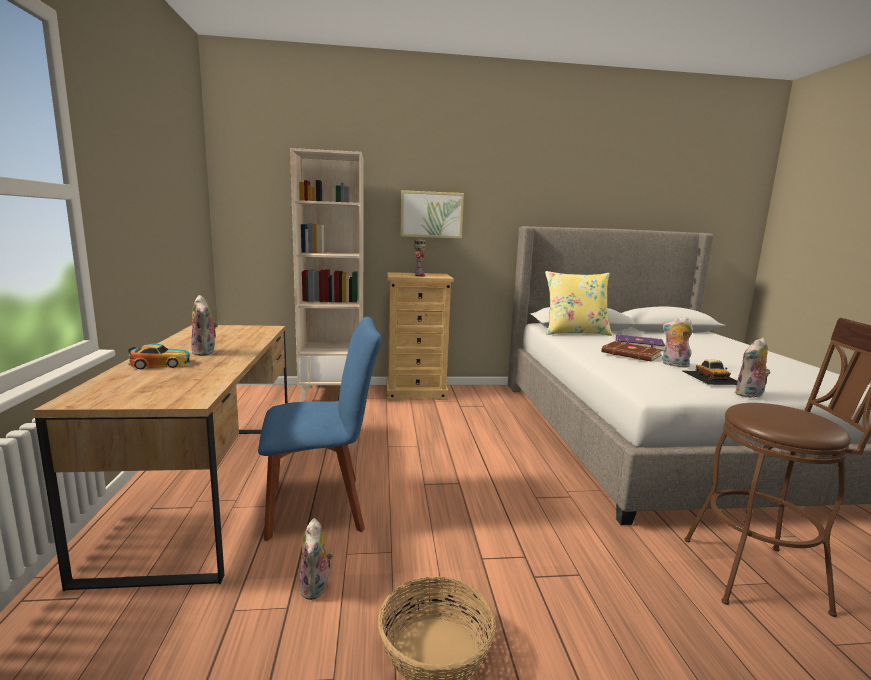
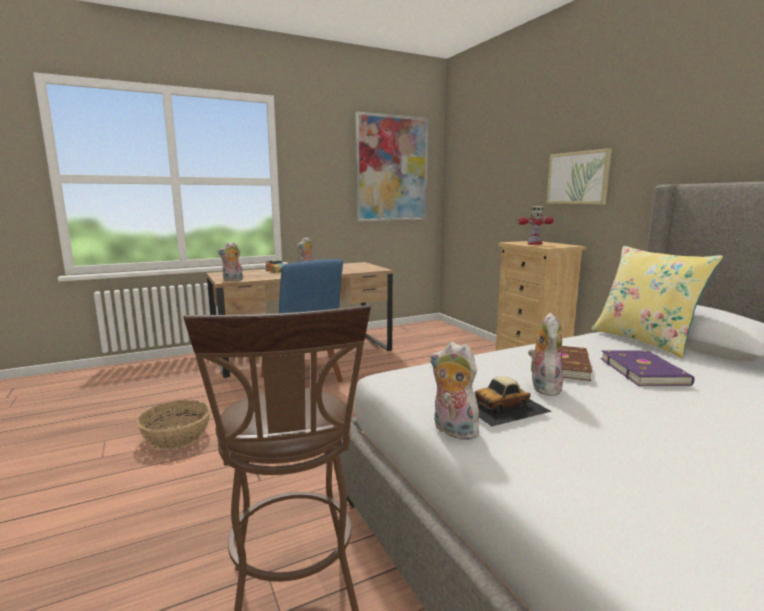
camera: 70 degrees right, 0 degrees up
(178, 181) = (392, 169): none -> picture
(316, 588) = (224, 397): plush toy -> plush toy (232, 280)
(333, 394) = (473, 346): beige bookcase -> none

